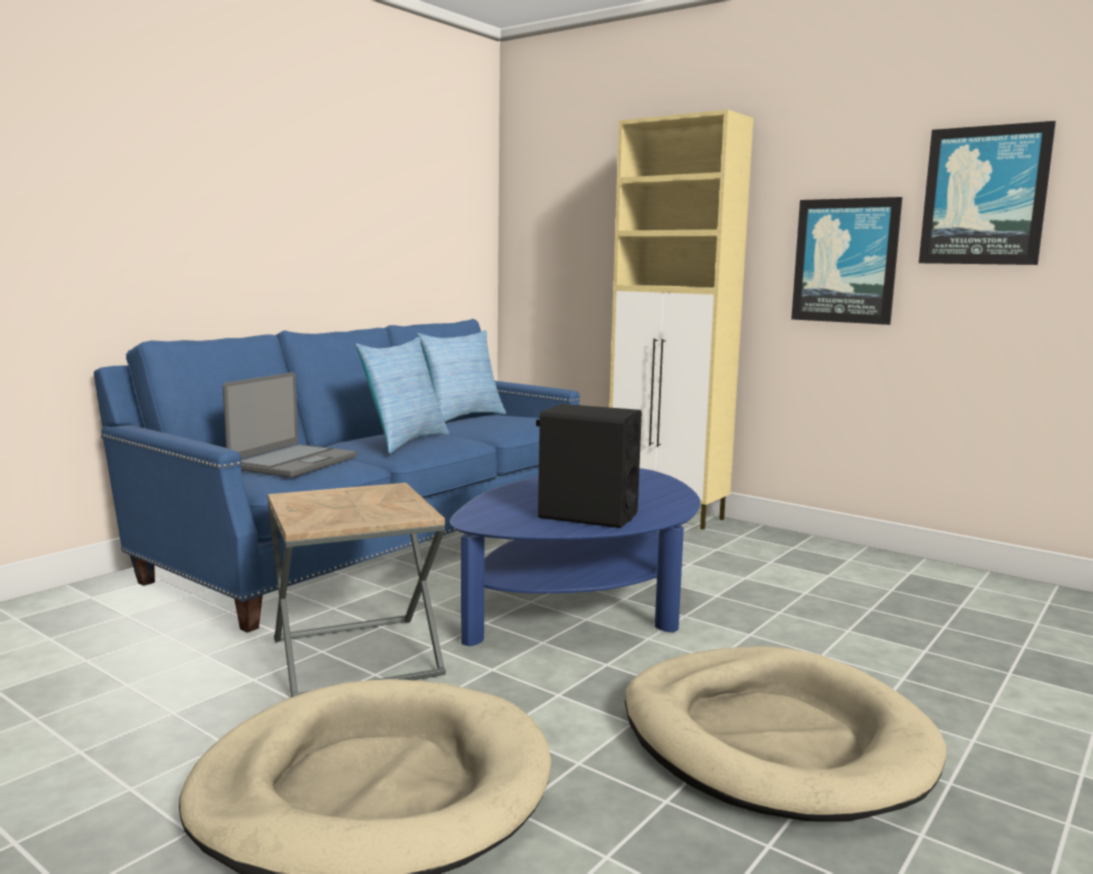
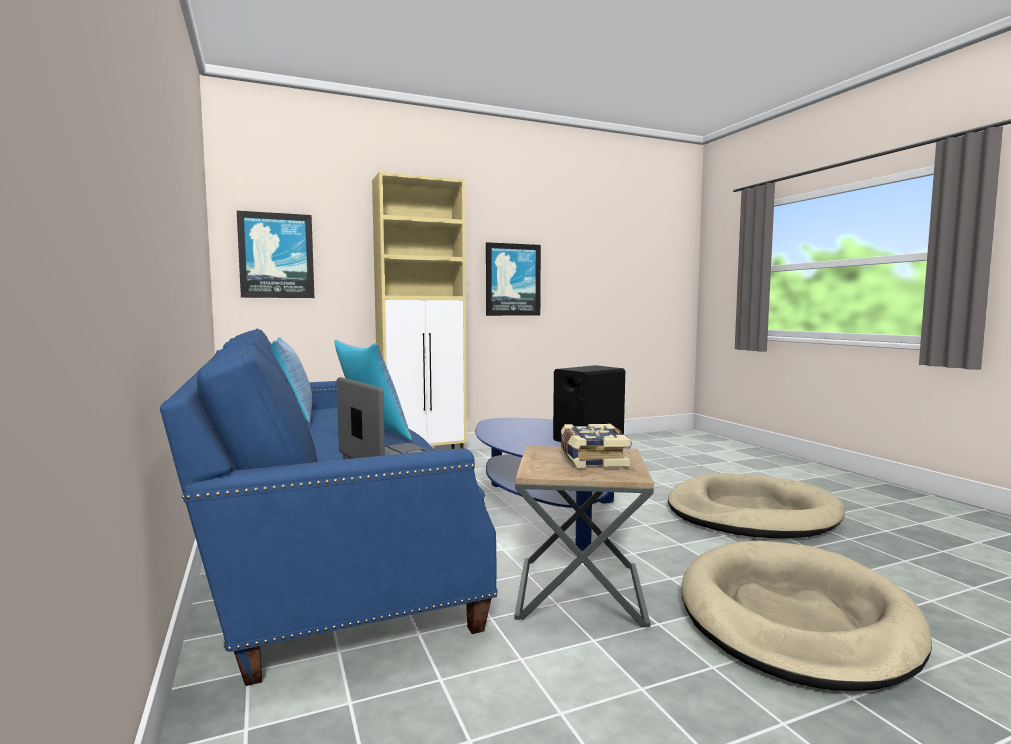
camera: 60 degrees left, 5 degrees down
(364, 506) = (591, 459): none -> book
(984, 196) = (575, 247): picture -> picture (276, 255)

